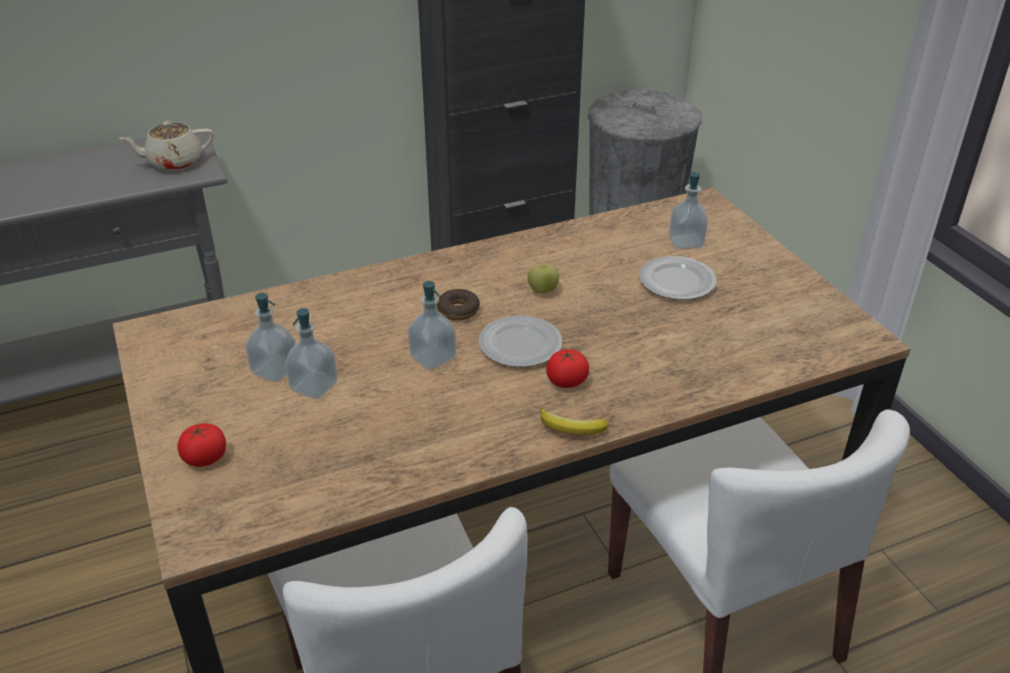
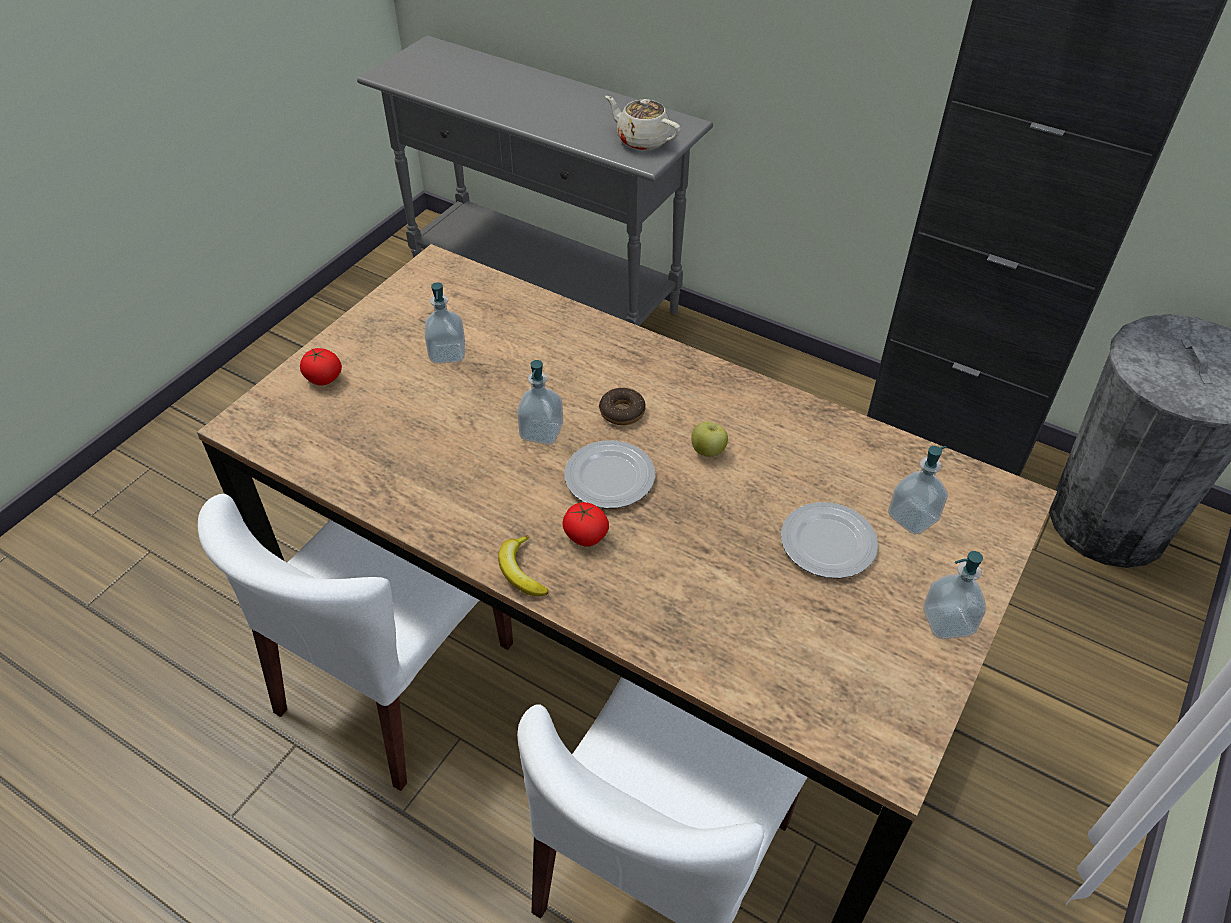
camera: 55 degrees right, 10 degrees up
(314, 386) = (446, 385): soap dispenser -> soap dispenser (947, 622)

